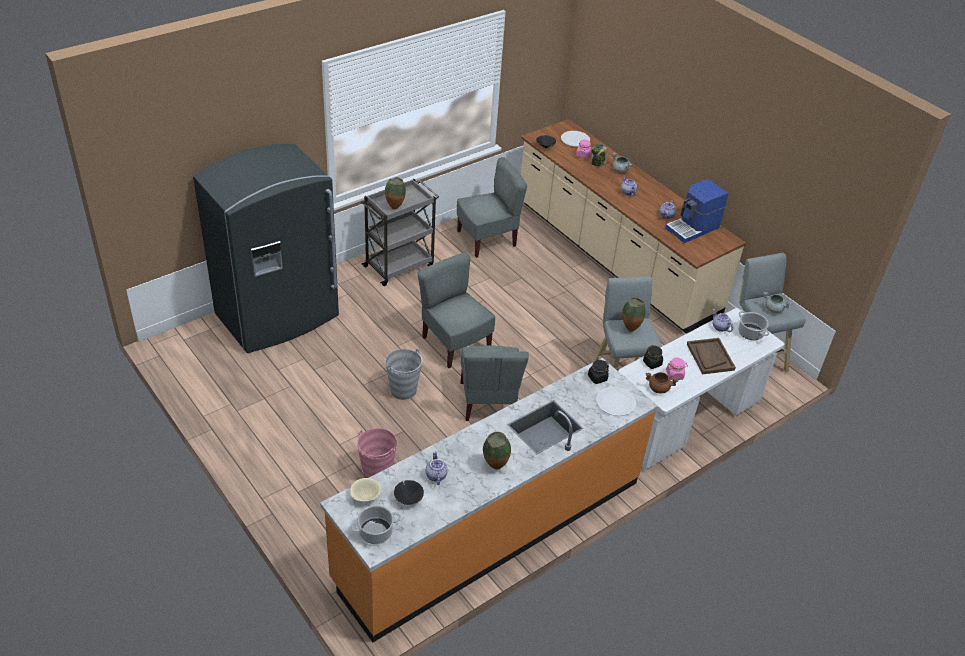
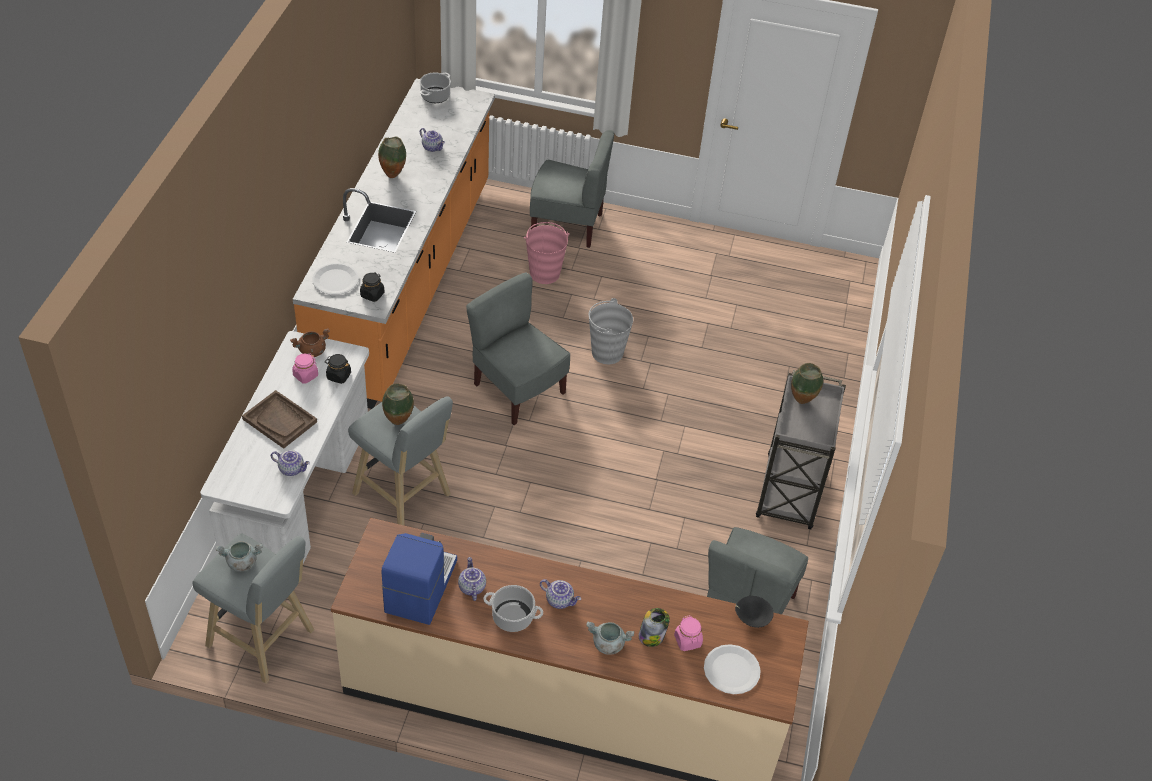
camera: 140 degrees right, 5 degrees up
(278, 317) = (811, 352): grey fridge -> none
(365, 497) = (468, 111): beige bowl -> none
(408, 498) = (436, 124): black bowl -> none
(455, 343) = (617, 432): grey chair -> grey chair (567, 225)
(751, 333) = (249, 483): cooking pot -> cooking pot (512, 617)

